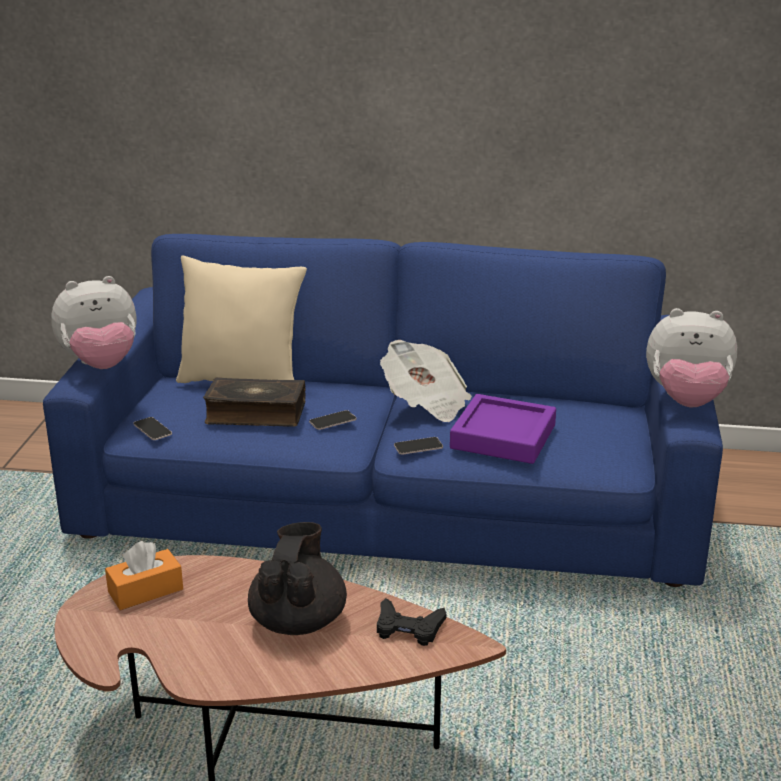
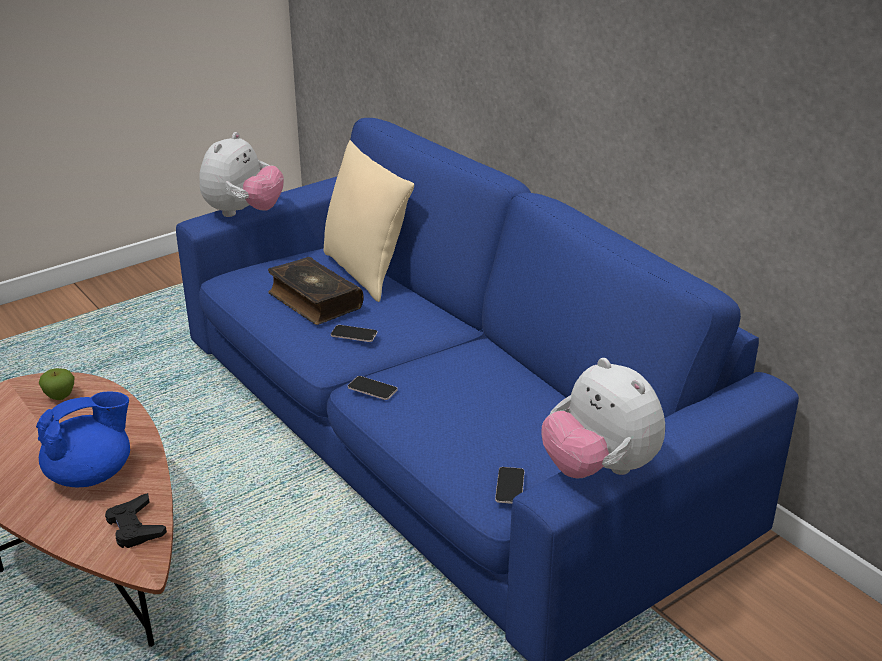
camera: 45 degrees right, 5 degrees up
(101, 365) = (243, 212): plush toy -> plush toy turned 90 degrees counterclockwise
(145, 591) = (60, 396): orange tissue box -> apple
(152, 429) = (237, 280): phone -> phone (510, 486)
(298, 620) = (92, 474): black teapot -> blue teapot
(426, 402) = (449, 355): newspaper -> none
(503, 437) = (445, 416): purple tray -> none

